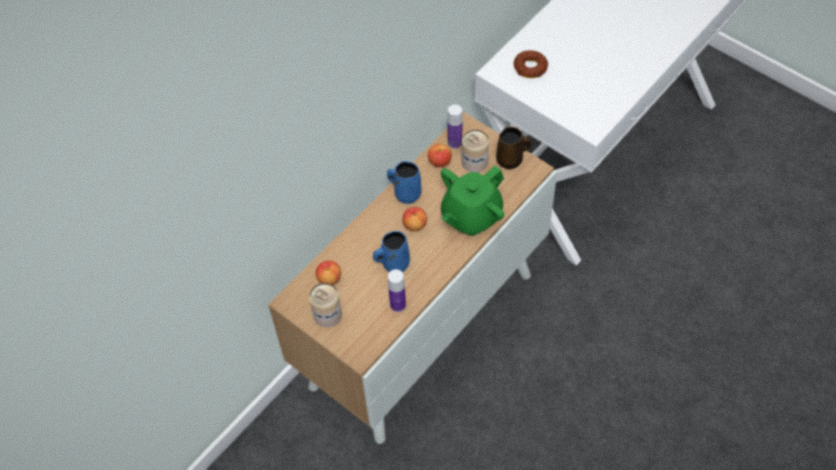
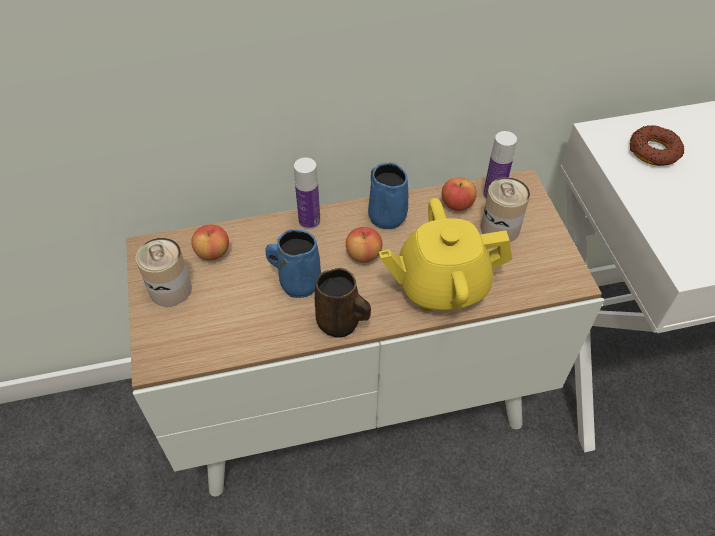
camera: 35 degrees right, 5 degrees down
(398, 305) = (256, 332): bottle -> bottle (309, 221)
(471, 215) = (441, 285): green teapot -> yellow teapot
(511, 160) = (549, 252): brown mug -> brown mug (340, 323)

